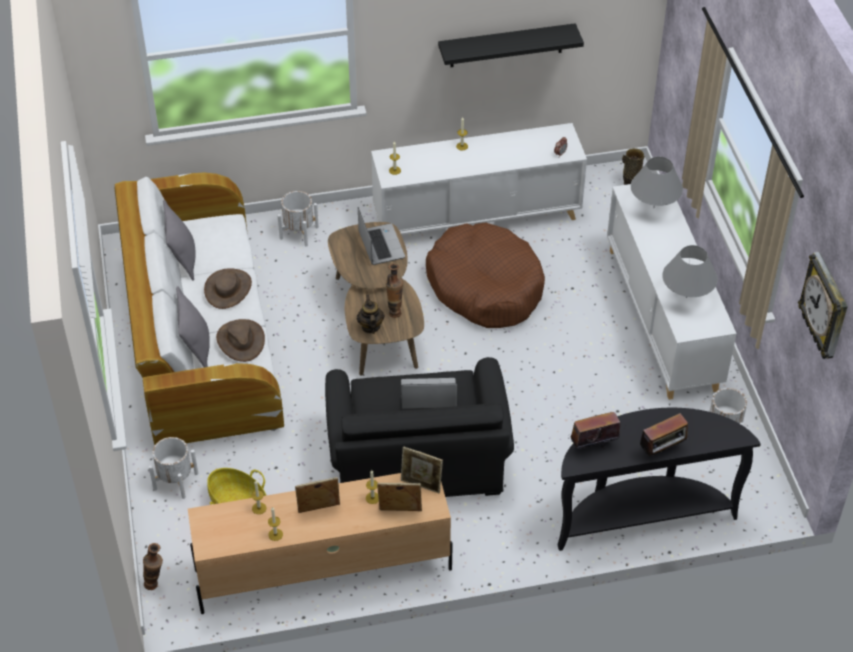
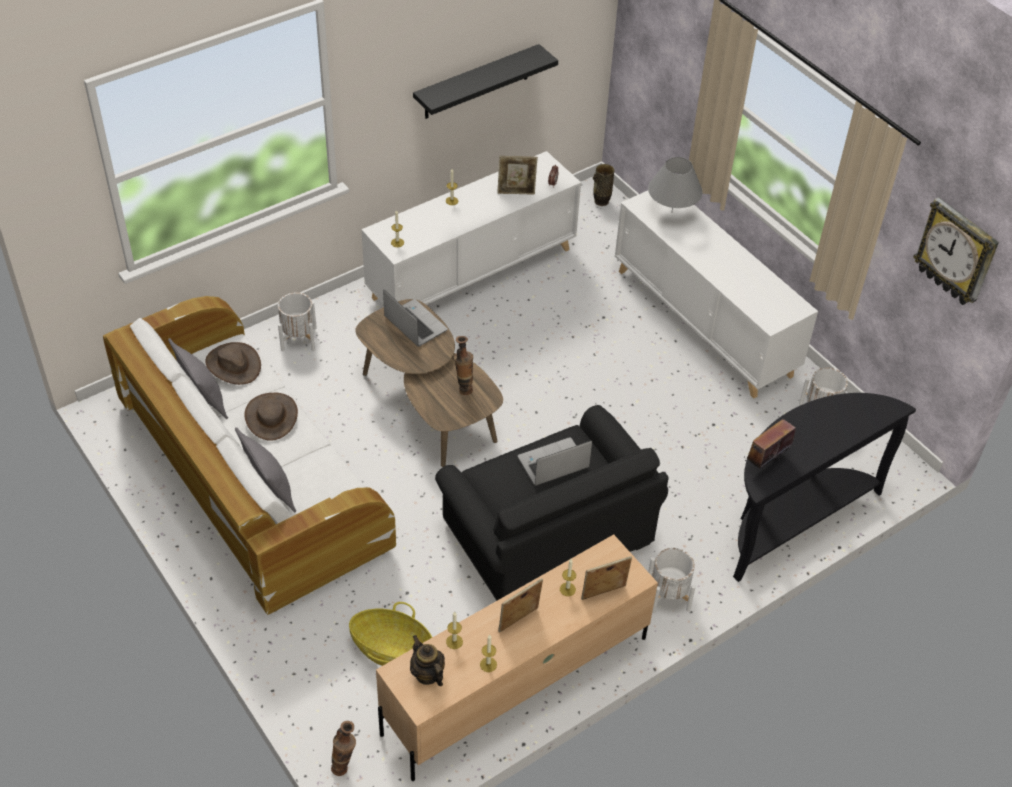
camera: 25 degrees left, 0 degrees up
(176, 481) = (306, 644): white planter -> white planter (668, 596)
(240, 341) = (315, 468): brown hat -> brown hat (233, 365)
(370, 327) = (448, 411): teapot -> teapot (427, 674)
(421, 485) = (609, 558): picture frame -> picture frame (516, 192)
(485, 286) = (519, 340): brown dog bed -> none
(662, 450) = (833, 444): radio -> none
(686, 297) = (752, 290): grey table lamp -> none

